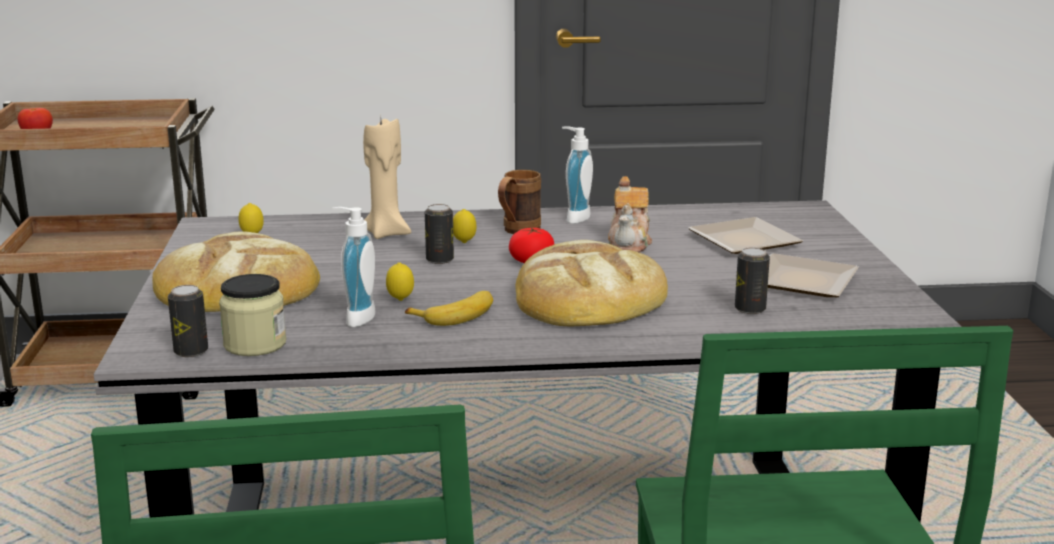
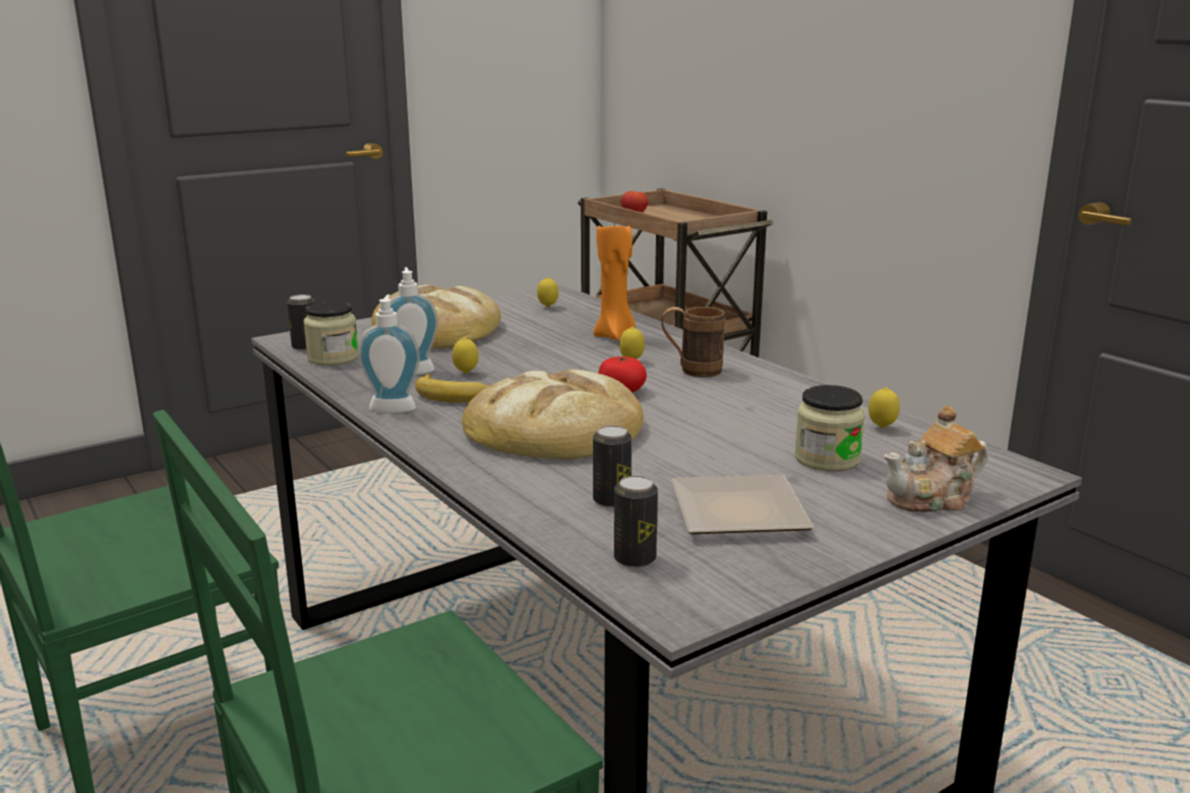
camera: 60 degrees right, 0 degrees up
(386, 233) = (615, 336): beige candle -> orange candle
(440, 260) = (576, 363): can -> can (635, 559)
(574, 218) = (770, 381): soap dispenser -> soap dispenser (393, 407)
(629, 244) = (730, 415): teapot -> teapot (932, 499)
(703, 216) = (881, 428): none -> lemon
(740, 241) = (827, 459): plate -> jar

